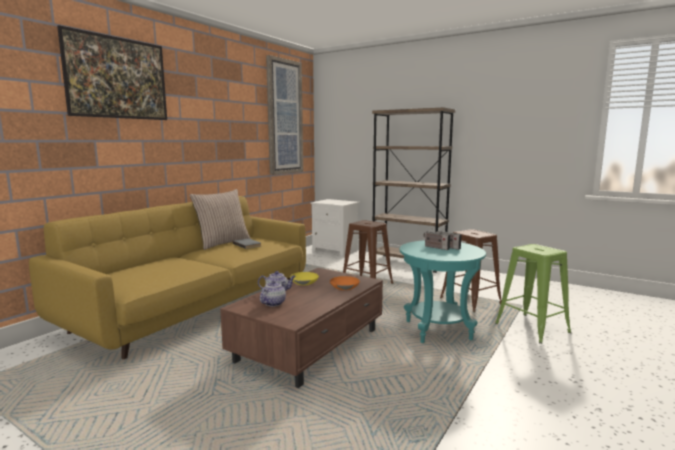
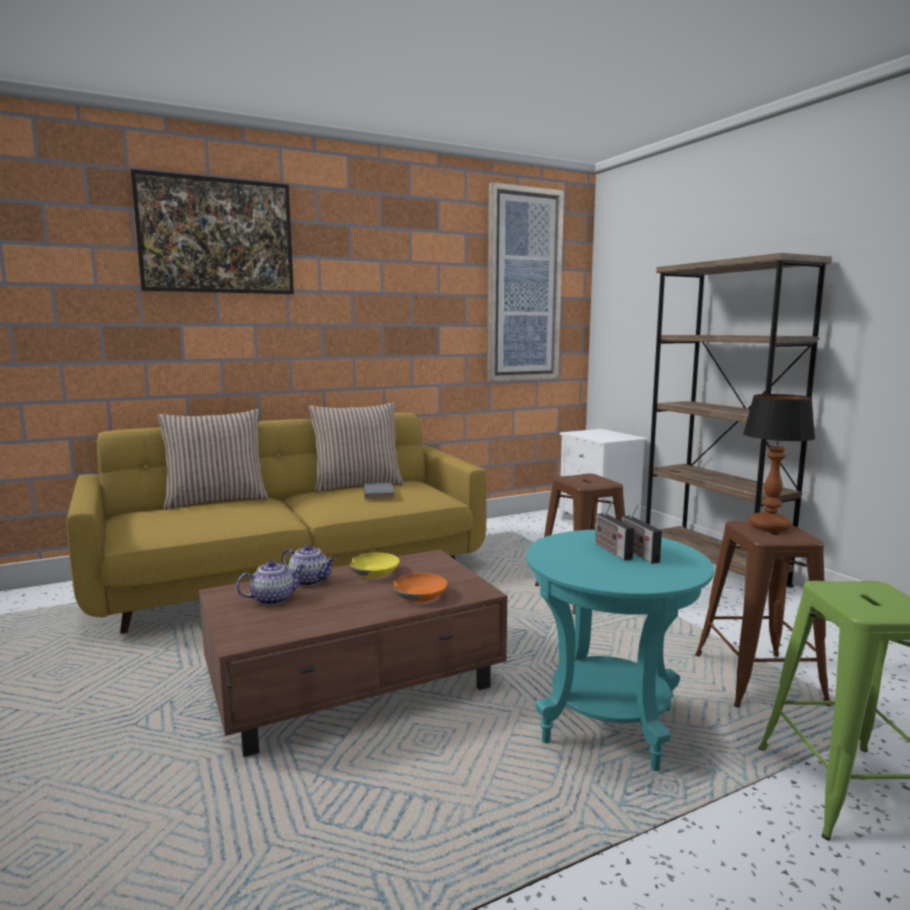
camera: 30 degrees right, 0 degrees up
(143, 262) = (216, 500): none -> pillow
(471, 231) = (770, 526): none -> table lamp

